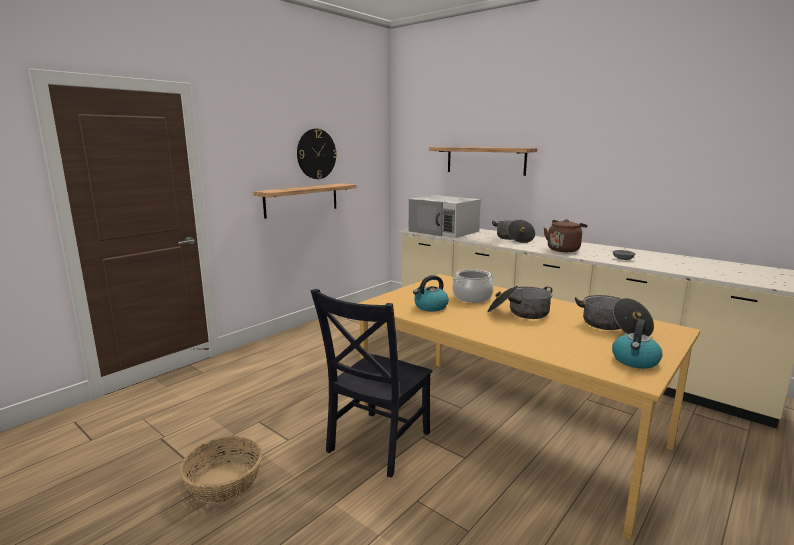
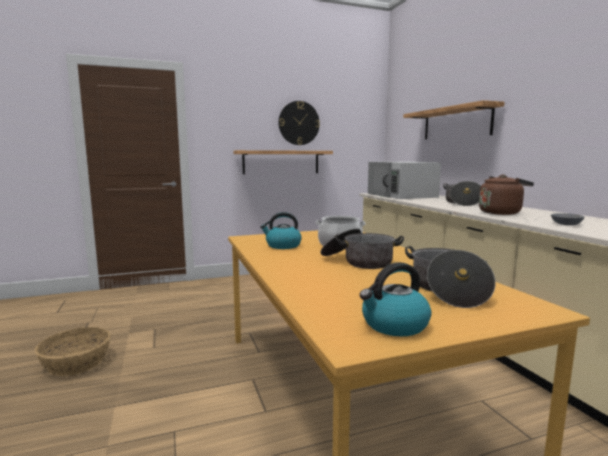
camera: 30 degrees right, 5 degrees down
(376, 444) = (208, 372): black chair -> none

